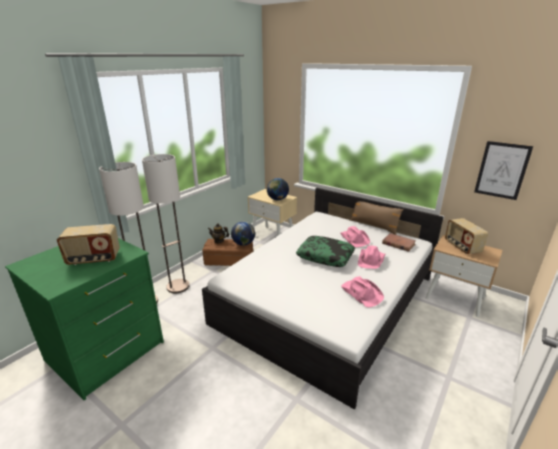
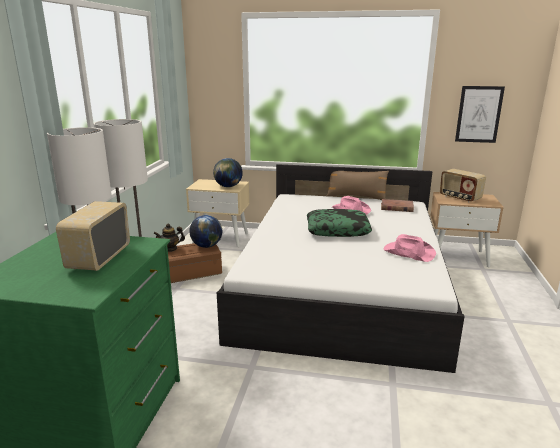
camera: 25 degrees left, 5 degrees down
(94, 259) = (99, 258): radio -> radio turned 135 degrees clockwise
(371, 260) = (386, 224): pink hat -> none

